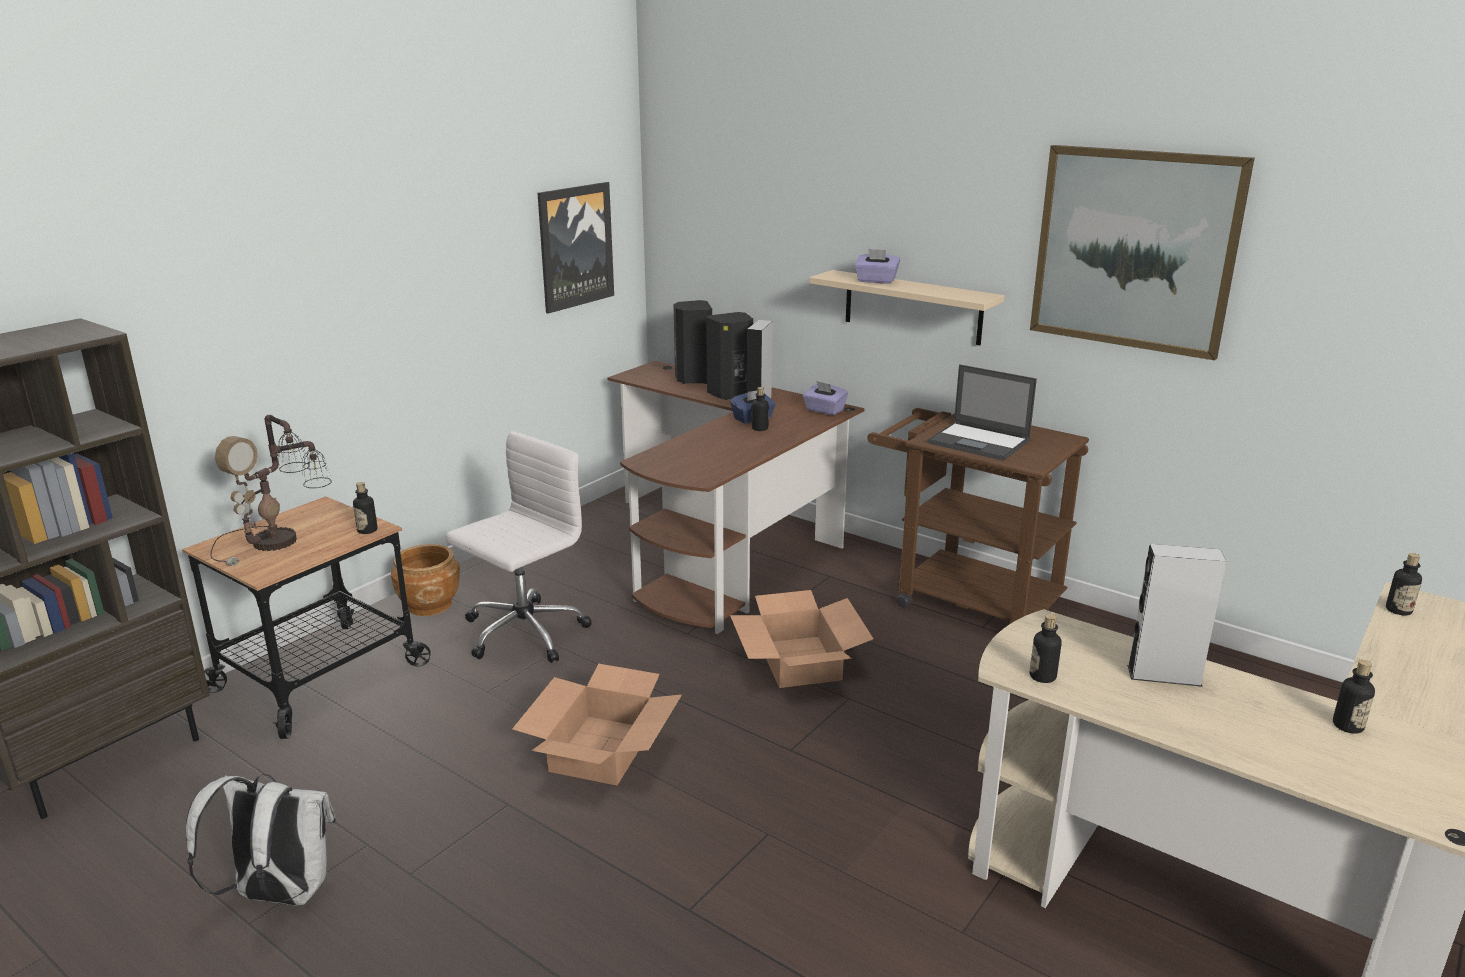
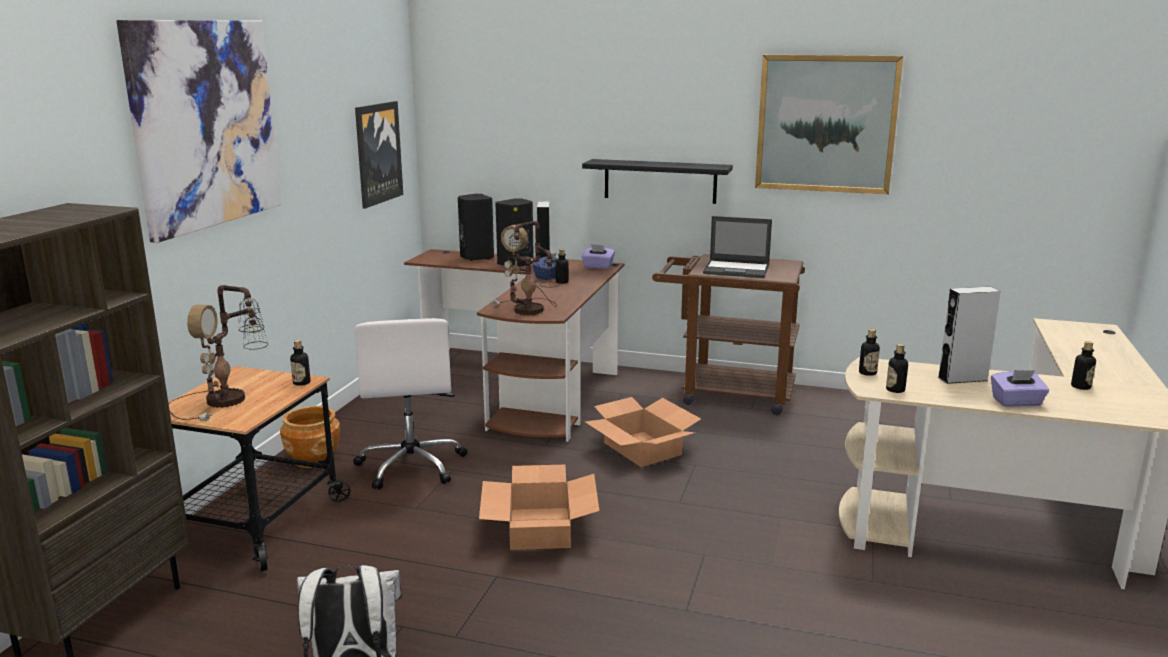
camera: 20 degrees left, 5 degrees down
(295, 222) = (206, 124): none -> picture
(523, 633) = (412, 465): white office chair -> white office chair turned 150 degrees clockwise
(679, 469) = (529, 312): none -> table lamp
(876, 281) = (634, 162): purple tissue box -> purple tissue box (1017, 402)
(912, 307) = (660, 181): beige shelf -> black shelf
(1398, 610) = (1053, 330): bottle -> bottle (867, 373)

